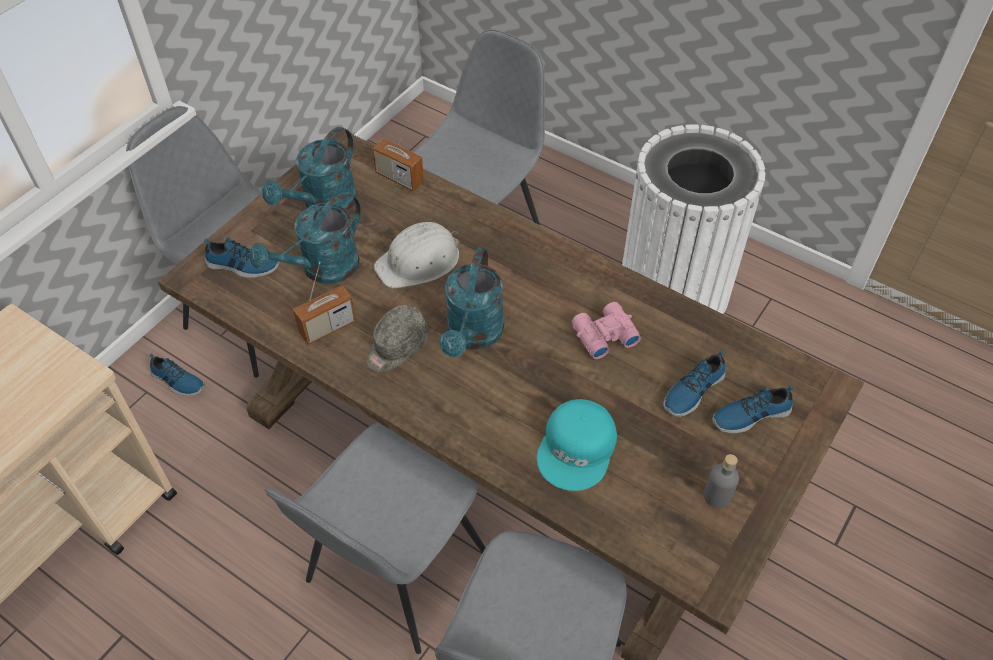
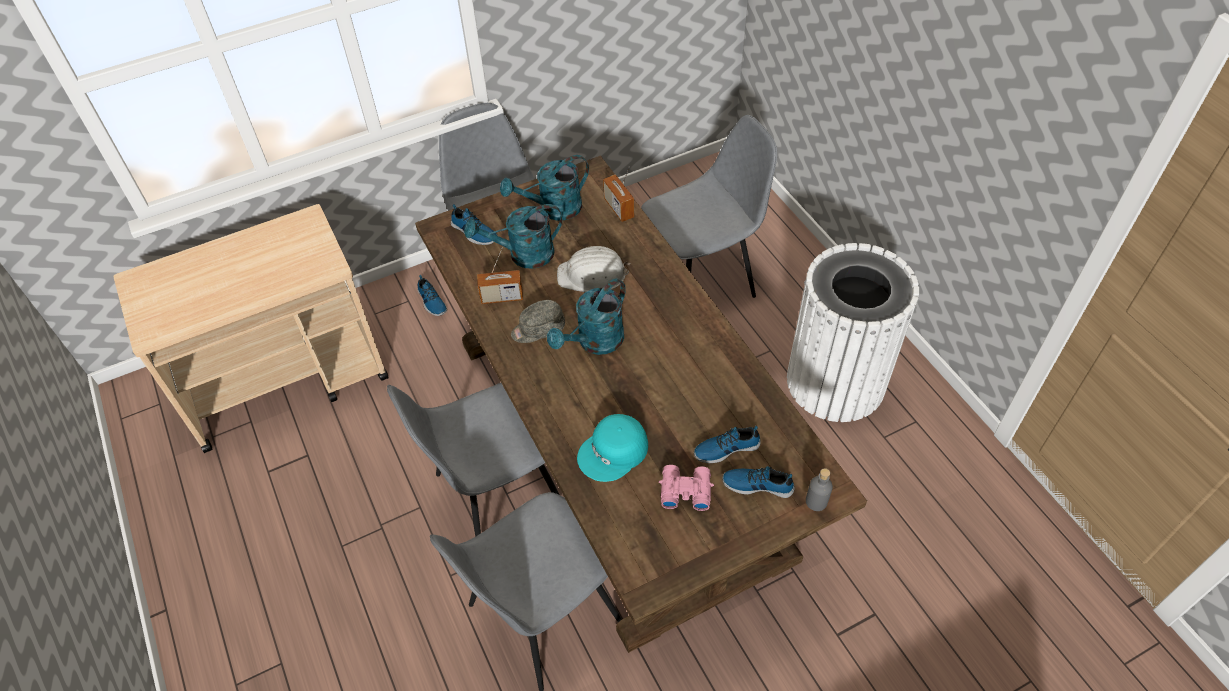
camera: 30 degrees right, 0 degrees up
(603, 335) = (687, 380): pink binoculars -> pink binoculars (684, 490)
(717, 496) = (690, 529): grey bottle -> grey bottle (816, 501)

